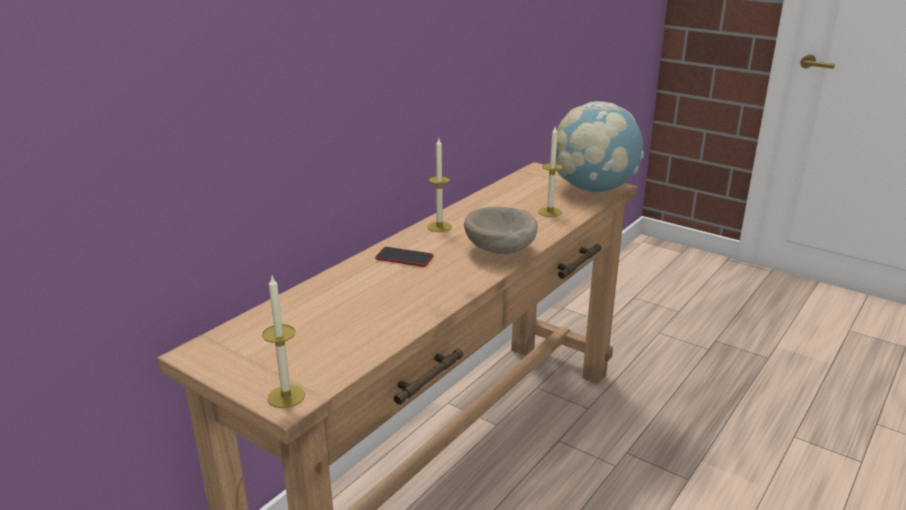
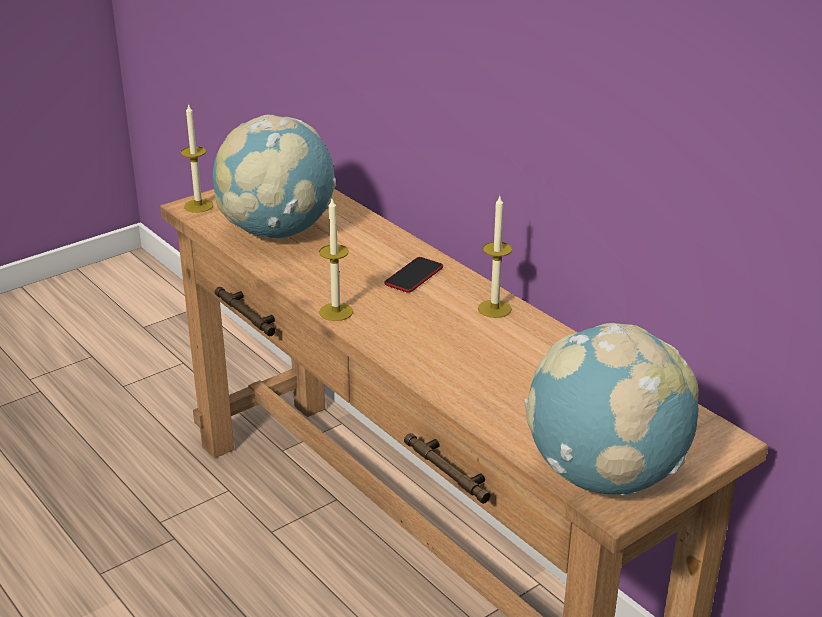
camera: 105 degrees right, 5 degrees up
(341, 332) = (277, 231): none -> globe
(500, 251) = (400, 339): beige bowl -> none
(549, 212) = (516, 405): candle -> candle (336, 312)

